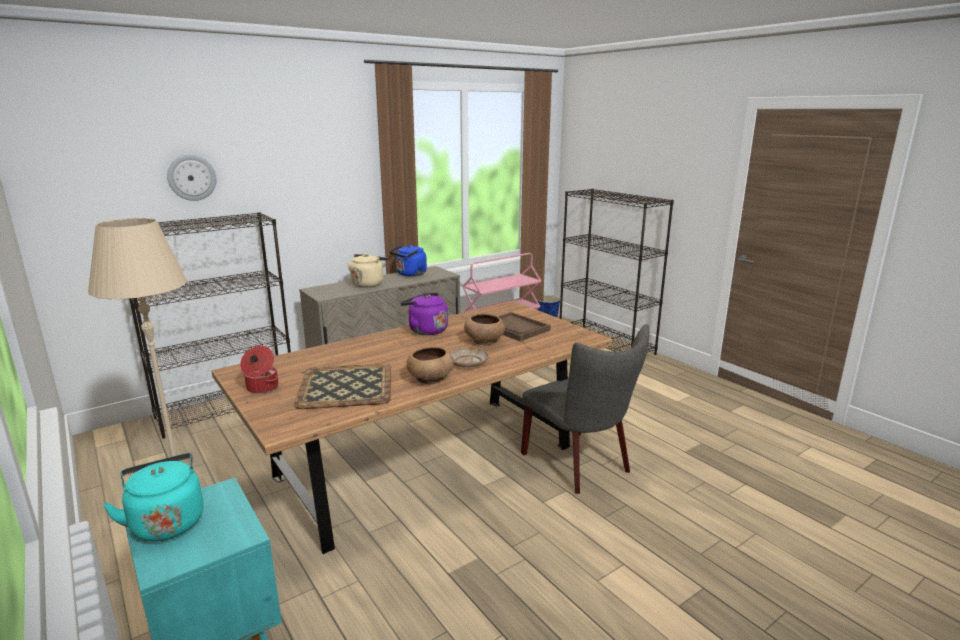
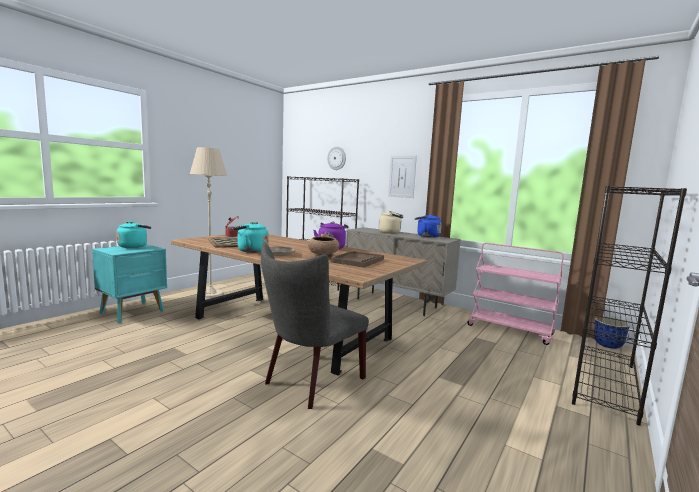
camera: 70 degrees right, 10 degrees down
(331, 197) = (402, 176): none -> picture
(430, 379) = (250, 251): brown bowl -> turquoise kettle

